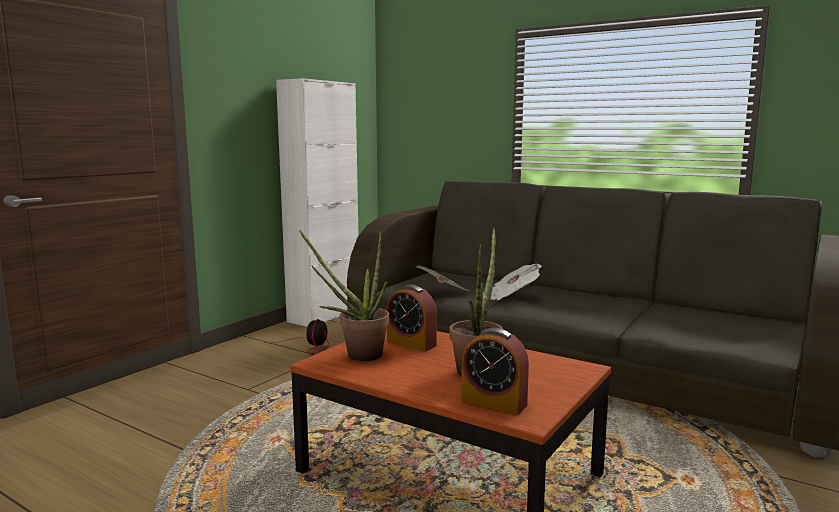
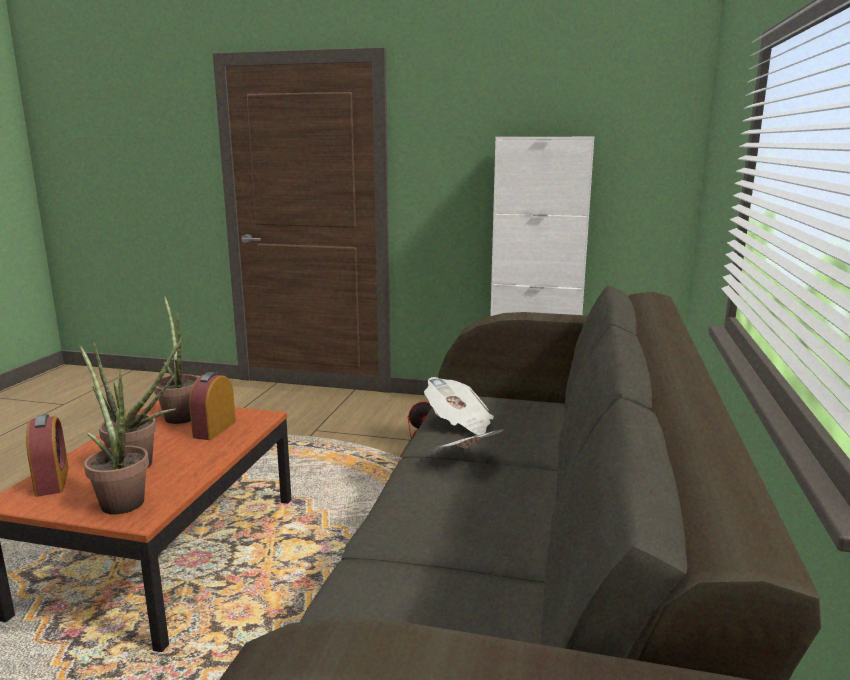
camera: 70 degrees right, 5 degrees up
(494, 403) = (52, 481): alarm clock -> alarm clock turned 150 degrees clockwise
(548, 375) = (119, 500): none -> potted plant

